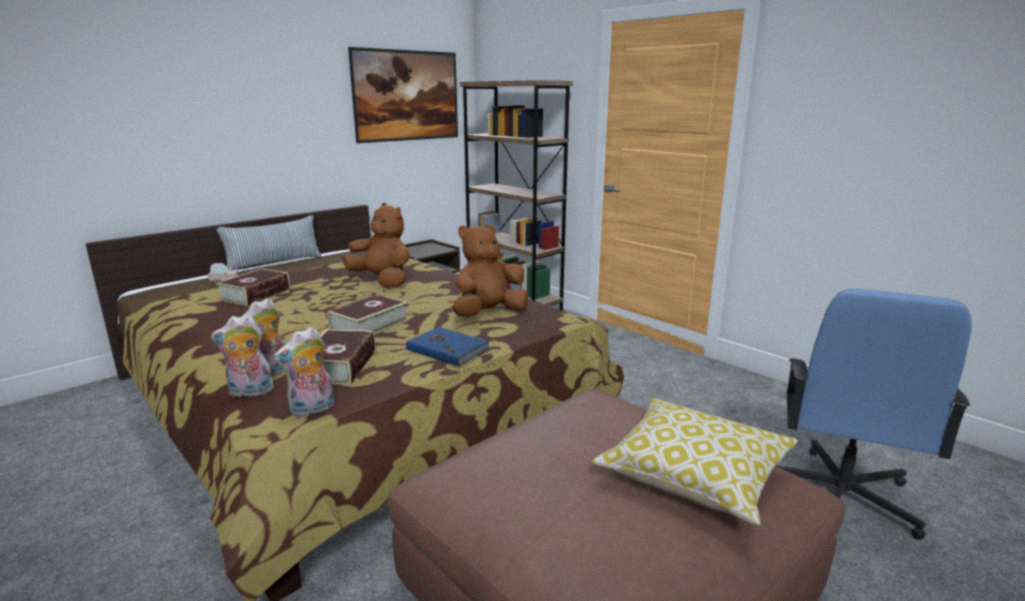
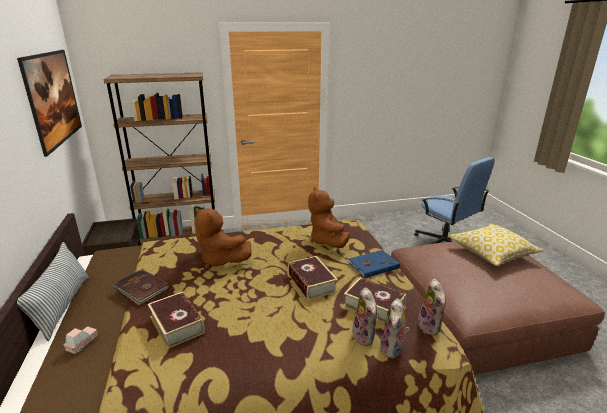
camera: 60 degrees left, 5 degrees up
(306, 271) = (141, 289): none -> brown book
(382, 281) = (220, 260): brown plush toy -> brown plush toy turned 120 degrees counterclockwise

